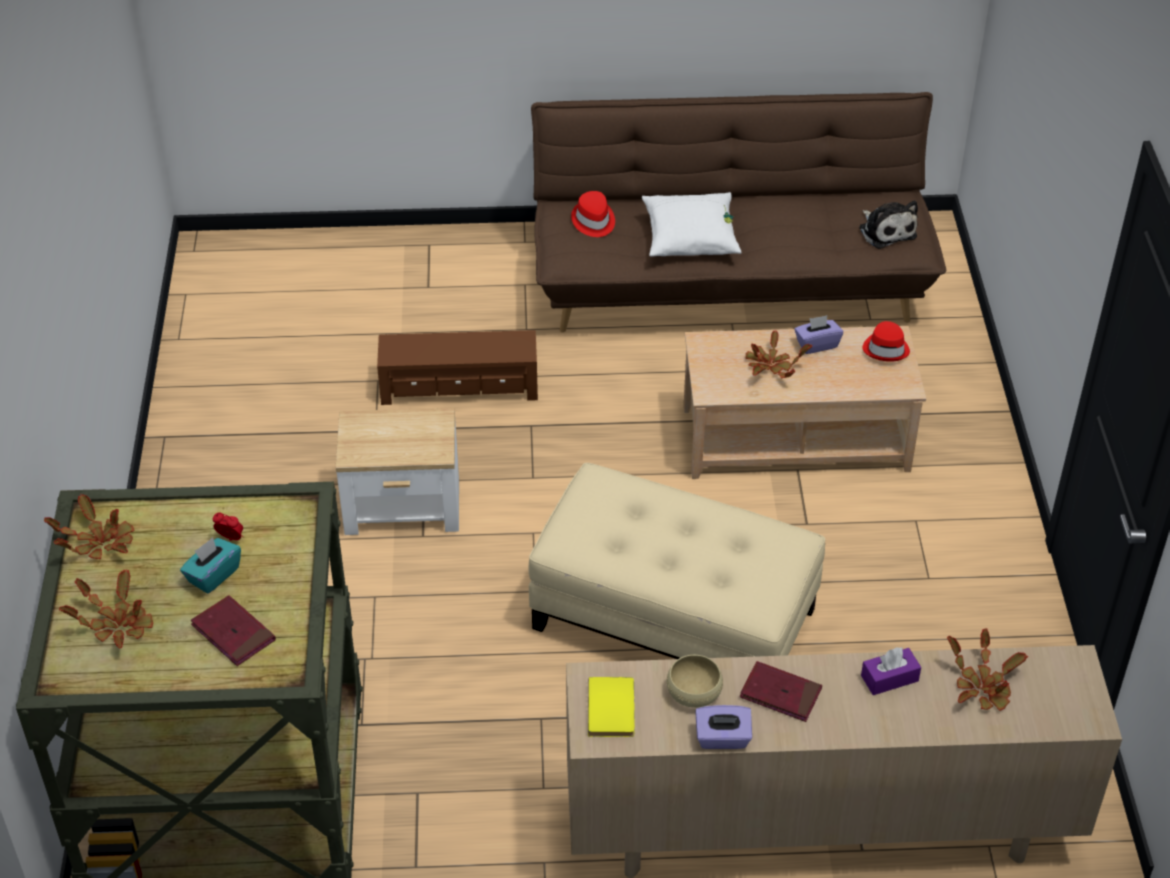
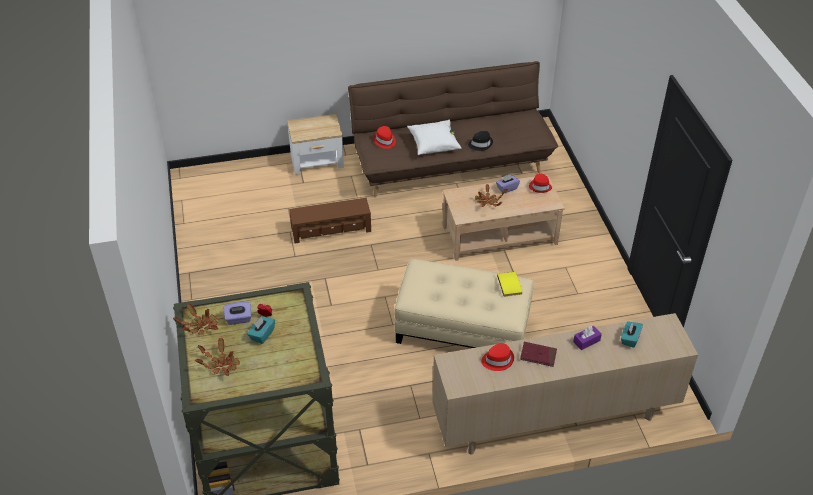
camera: 10 degrees left, 0 degrees up
(233, 633) = (280, 361): red book -> none
(402, 508) = (318, 293): side table -> side table (317, 162)
(613, 709) = (462, 373): yellow book -> yellow book (510, 285)
(693, 691) = (497, 360): beige bowl -> red hat
(722, 739) = (516, 380): purple tissue box -> purple tissue box (238, 319)
(784, 249) = (480, 144): none -> black hat
(886, 231) = (526, 130): plush toy -> none
(983, 686) = (630, 339): potted plant -> turquoise tissue box

